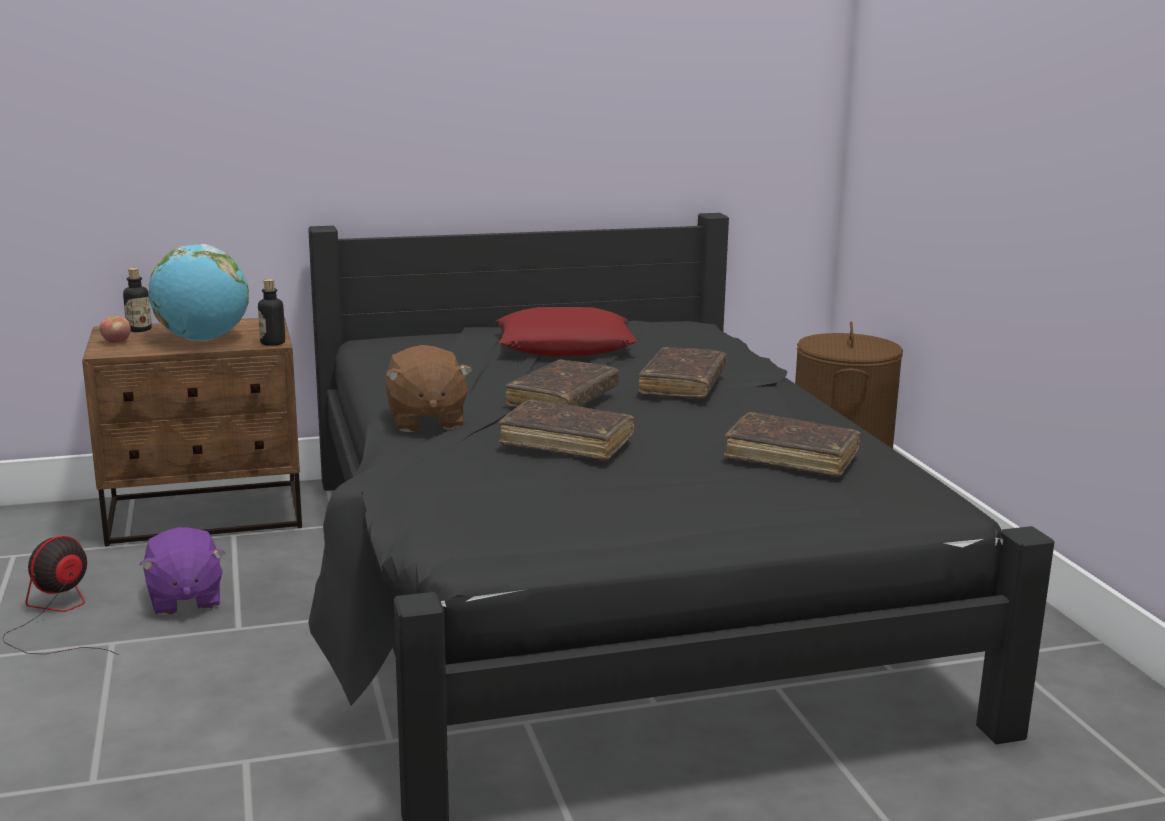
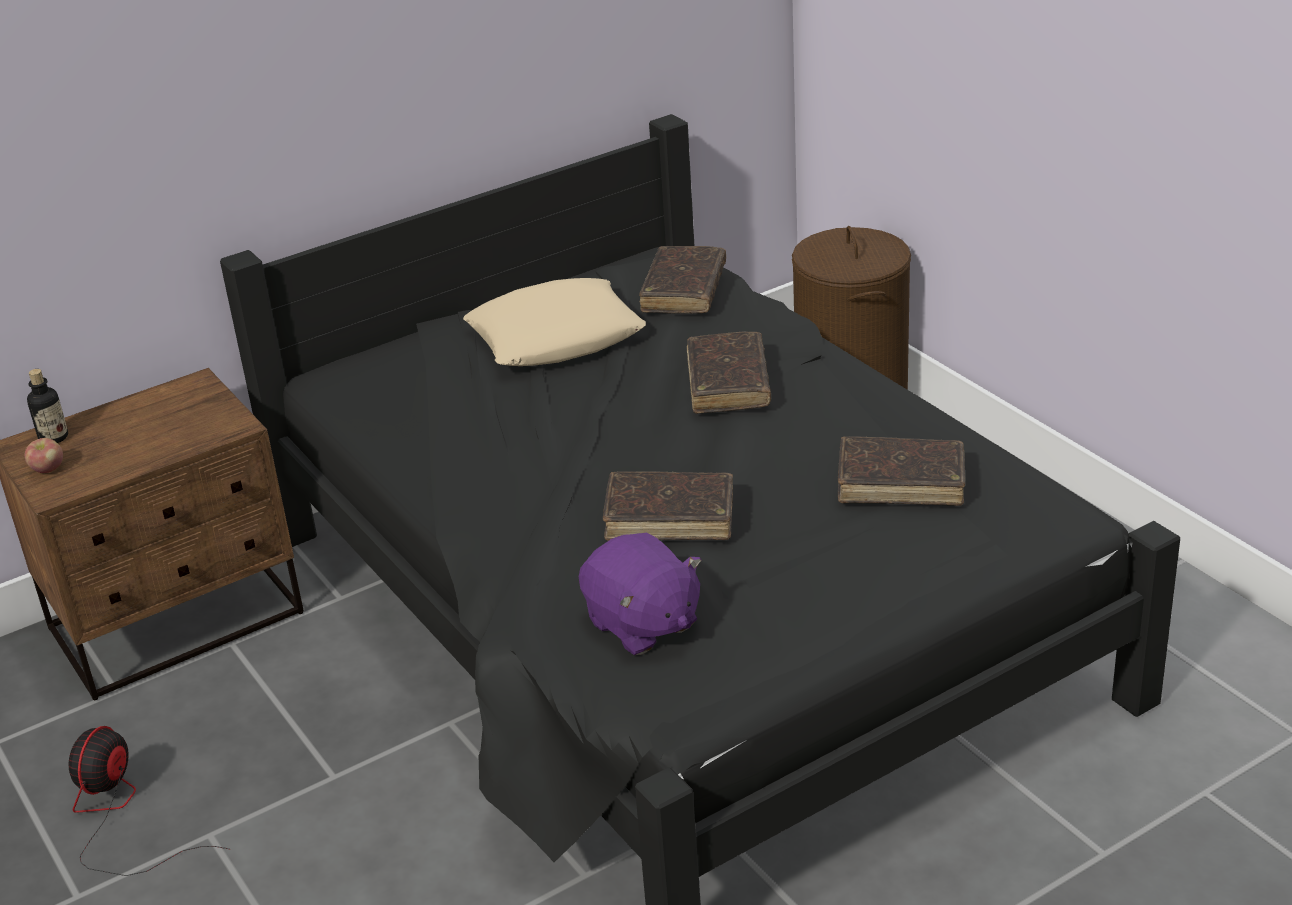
camera: 15 degrees left, 15 degrees up
(184, 599) = (245, 753): purple plush toy -> purple plush toy (642, 624)
(203, 340) = (149, 440): globe -> none
(272, 343) = (238, 426): bottle -> none
(425, 421) = (494, 515): brown plush toy -> none
(562, 399) = (620, 443): brown book -> brown book (684, 291)
(565, 346) = (556, 337): red pillow -> beige pillow

